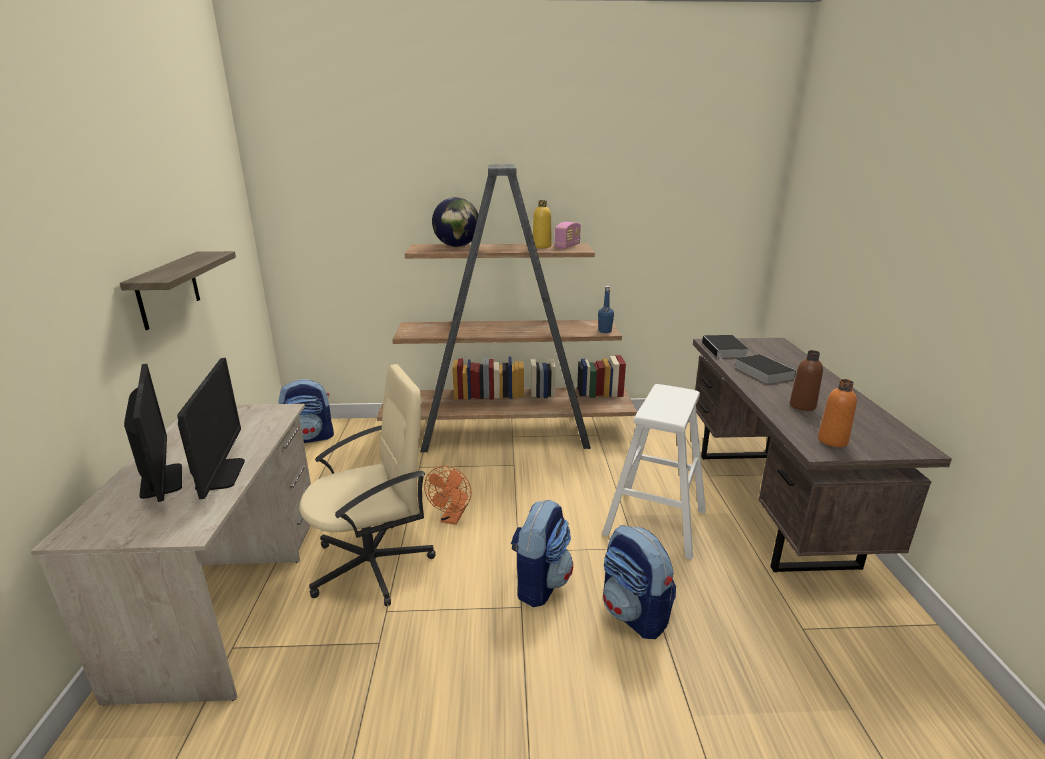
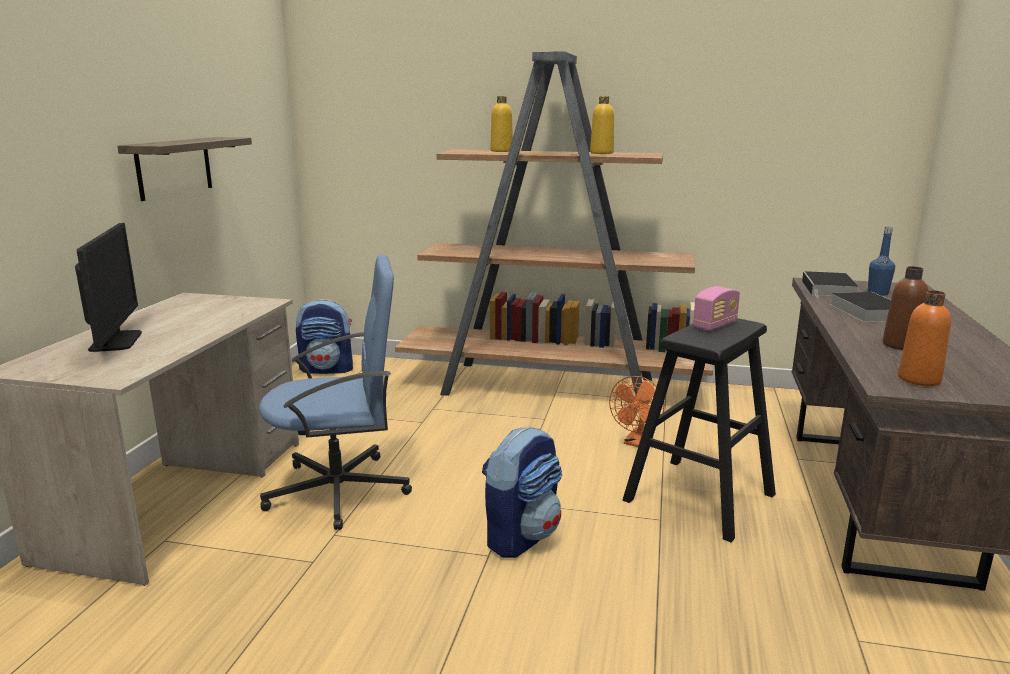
camera: 15 degrees right, 5 degrees down
(220, 474) = (172, 342): monitor -> none
(373, 564) = (340, 490): beige office chair -> blue office chair
(452, 518) = (447, 460): orange fan -> orange fan (636, 442)
(457, 246) = (501, 151): globe -> yellow bottle
(567, 246) = (633, 154): radio -> radio (715, 325)
(605, 331) = (675, 262): blue bottle -> blue bottle (877, 293)
(635, 614) = (627, 585): backpack -> none
(655, 522) = (699, 497): white stool -> black stool

